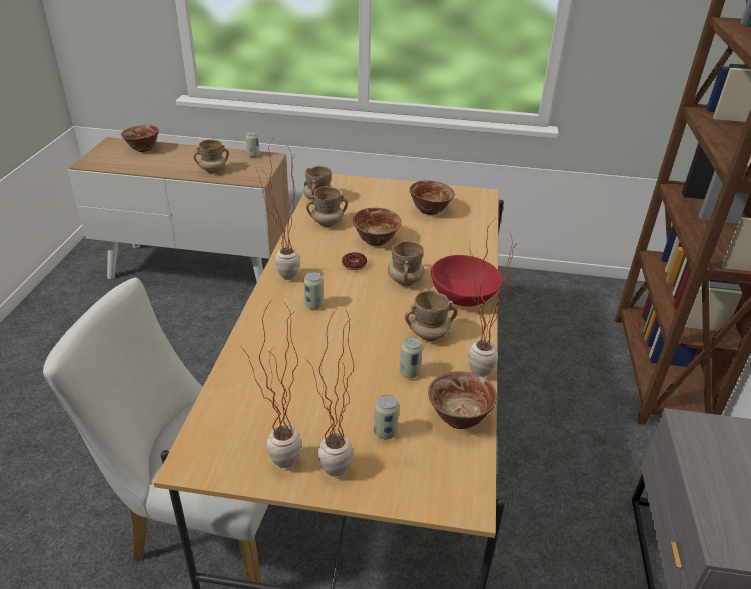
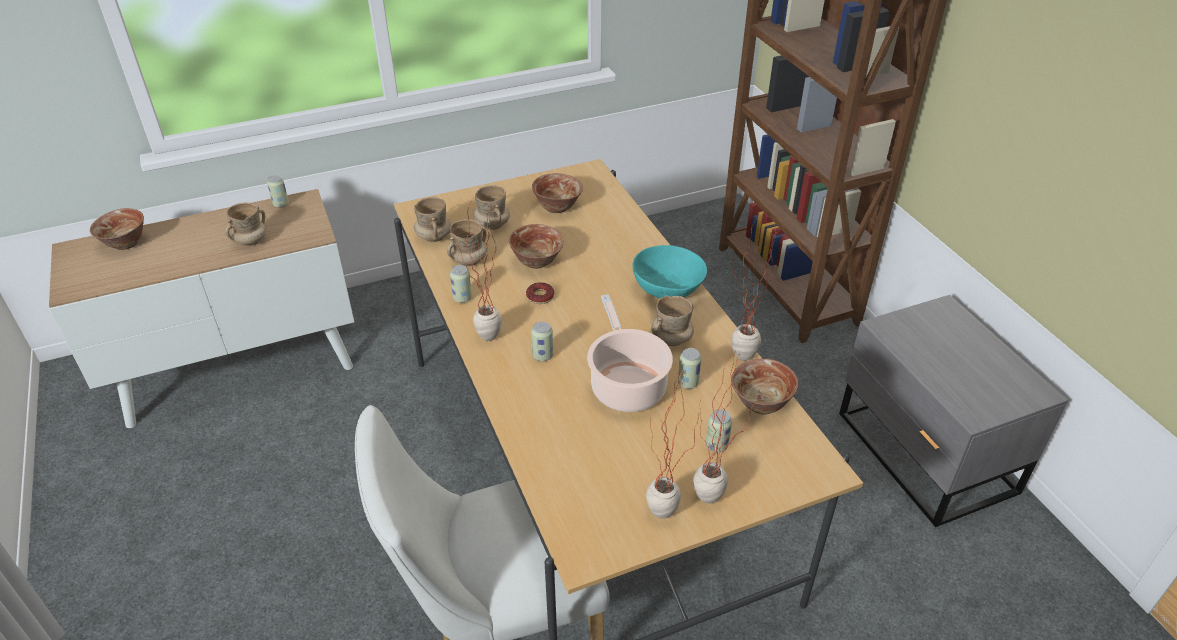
camera: 30 degrees left, 5 degrees up
(297, 245) = (462, 298): none -> can
(357, 352) = (626, 385): none -> cooking pot
(405, 280) = (603, 294): beige mug -> beige mug (492, 225)
(463, 296) = (667, 288): red bowl -> turquoise bowl

